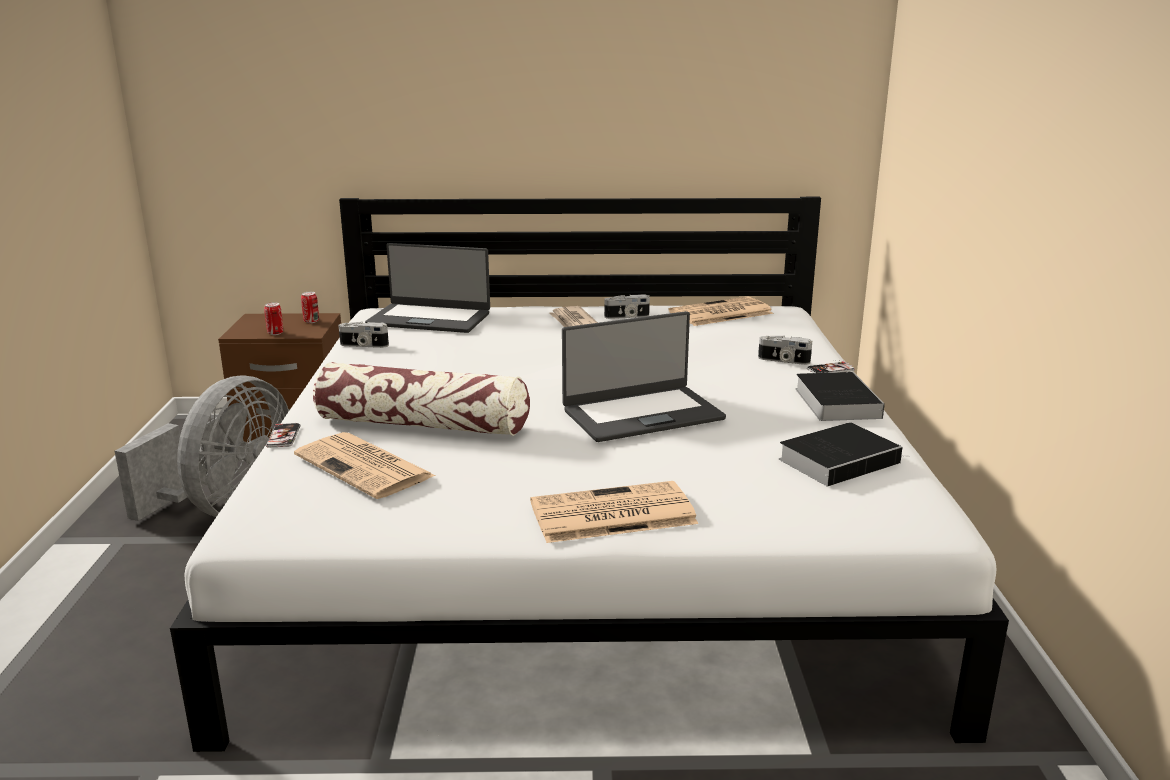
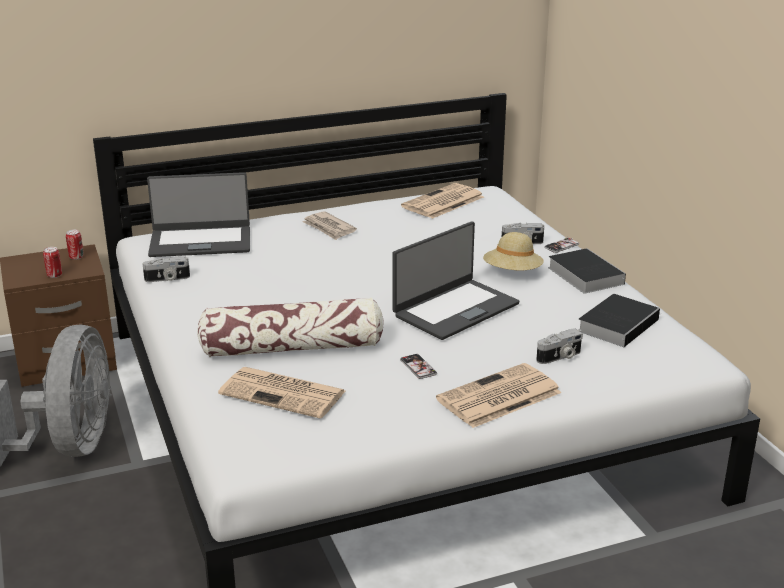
camera: 20 degrees left, 5 degrees up
(283, 436) = (187, 379): phone -> phone (418, 367)
(627, 317) = (369, 216): camera -> camera (560, 357)
(746, 388) = (512, 273): none -> beige hat

